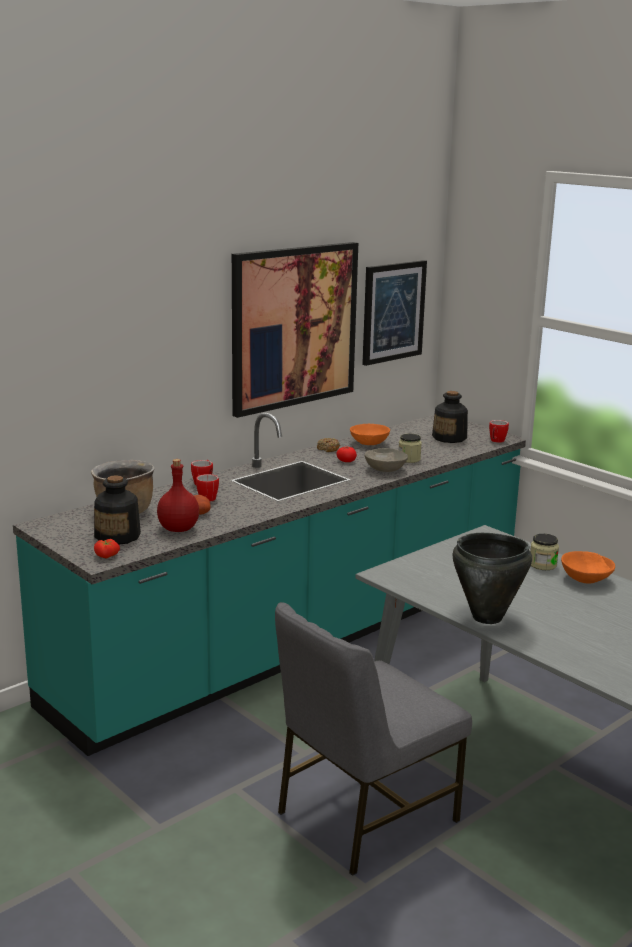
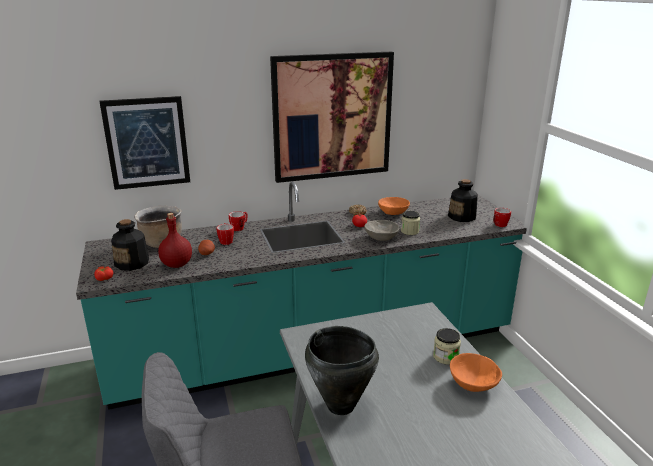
camera: 25 degrees right, 5 degrees up
(393, 312) = (432, 110): picture -> picture (147, 142)

